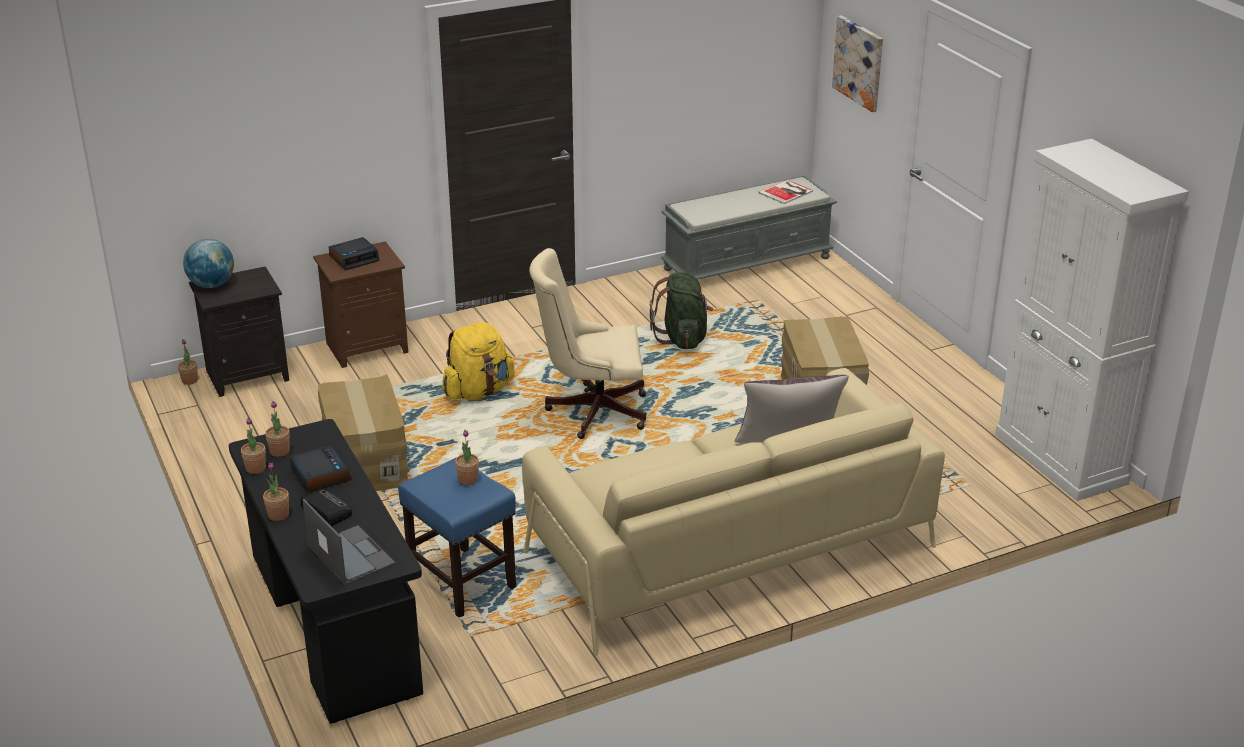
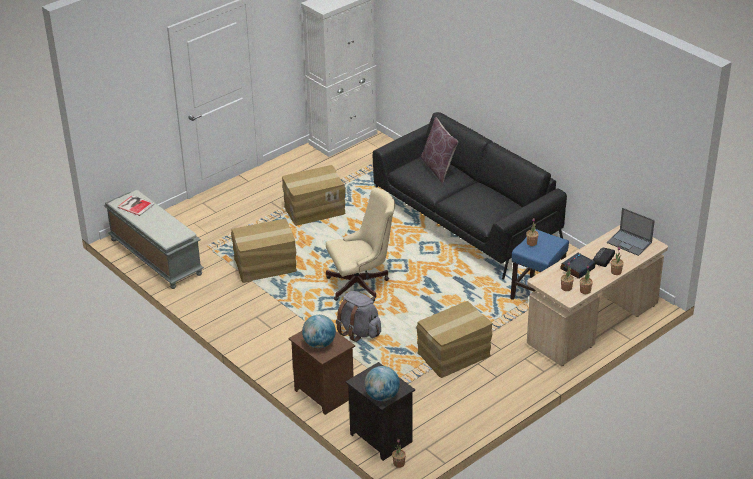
camera: 105 degrees left, 5 degrees up
(333, 625) = (593, 325): black desk -> beige desk
(350, 555) = (629, 243): laptop -> laptop turned 90 degrees counterclockwise
(354, 258) = (319, 344): alarm clock -> globe
(478, 391) = (359, 331): yellow backpack -> grey backpack
(591, 411) = (361, 284): beige office chair -> beige office chair turned 90 degrees counterclockwise
(682, 338) = (265, 266): green backpack -> cardboard box
(729, 549) = (466, 220): beige sofa -> black sofa
(859, 63) = (124, 103): picture -> none

